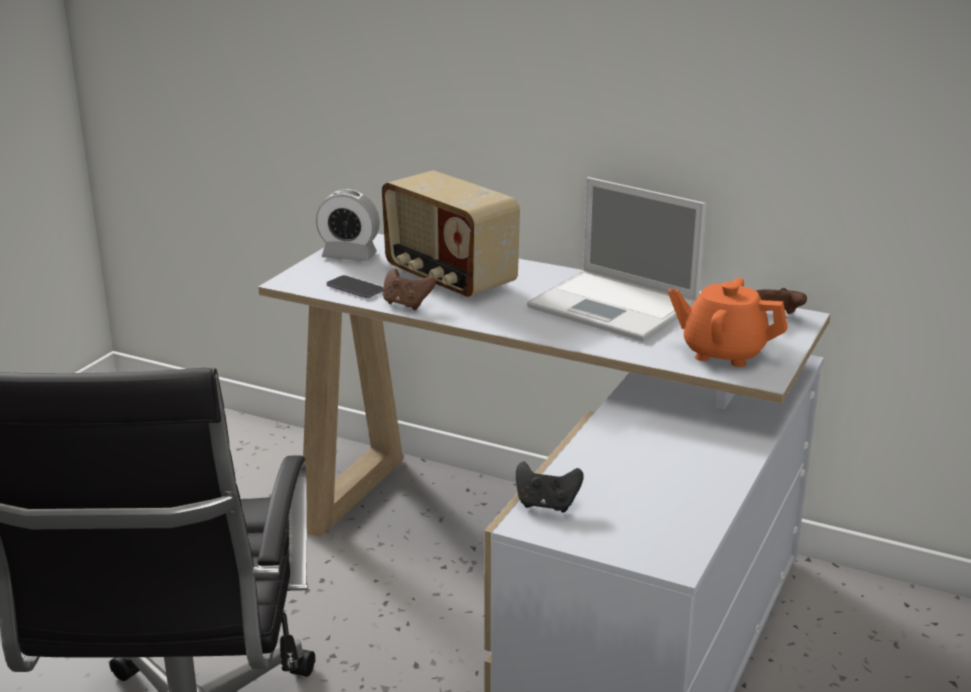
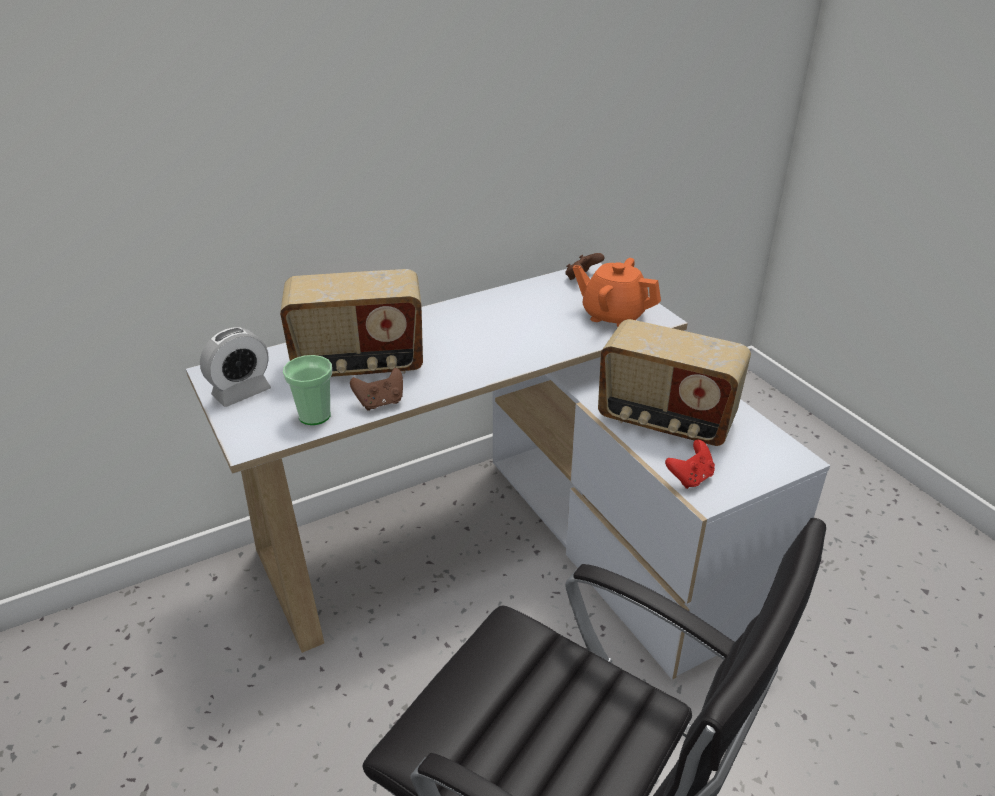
camera: 55 degrees left, 10 degrees up
(355, 289) = (314, 415): phone -> cup
(546, 505) = (690, 478): black game controller -> red game controller
(616, 307) = (500, 321): laptop -> none
(628, 465) = (665, 421): none -> radio
(723, 352) = (613, 315): orange teapot -> orange teapot turned 60 degrees clockwise

